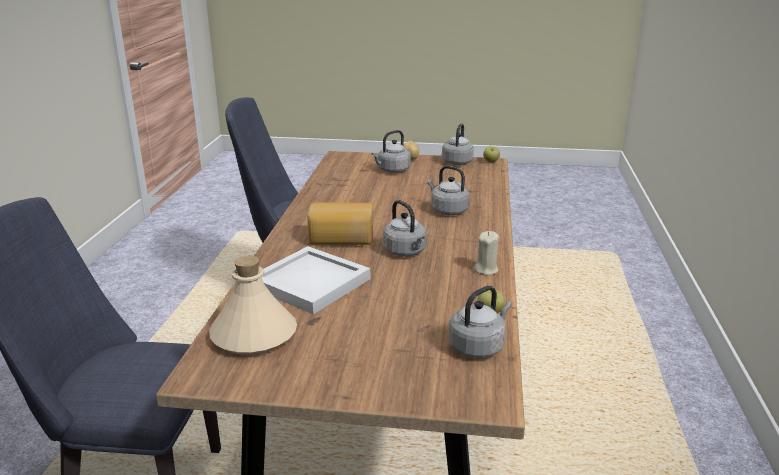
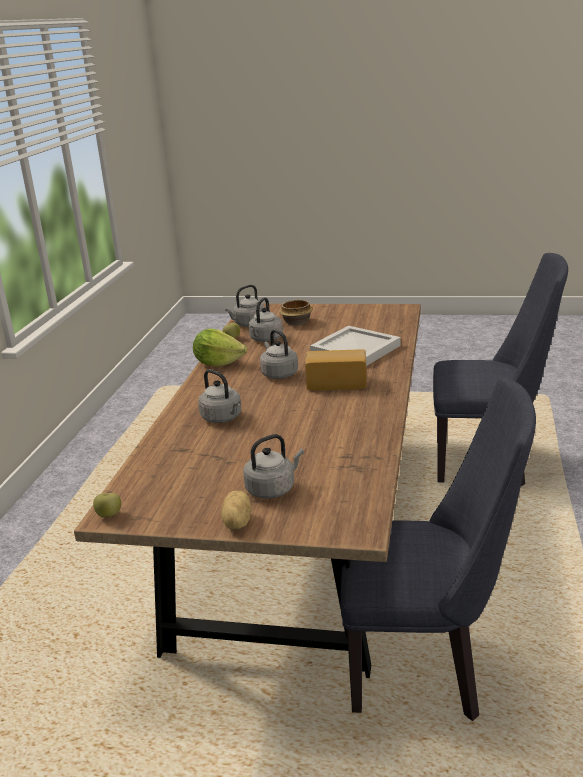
camera: 175 degrees left, 0 degrees up
(253, 335) = (382, 323): beige bottle -> none
(395, 346) = (296, 322): none -> bowl
(457, 161) = (162, 515): grey kettle -> grey kettle (265, 340)
(486, 270) = (218, 363): beige candle -> lettuce

